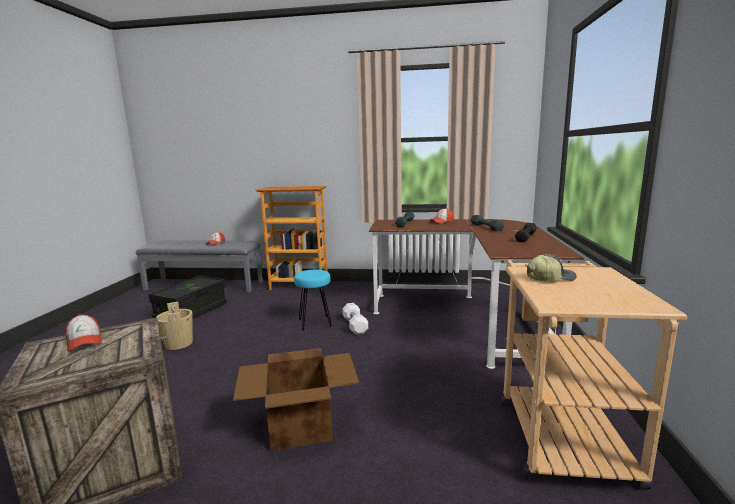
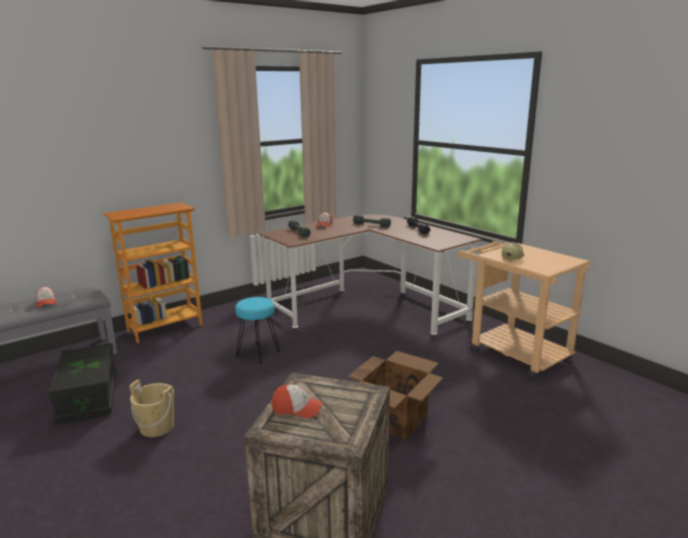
camera: 45 degrees left, 5 degrees up
(355, 325) = (298, 342): white dumbbell -> none

